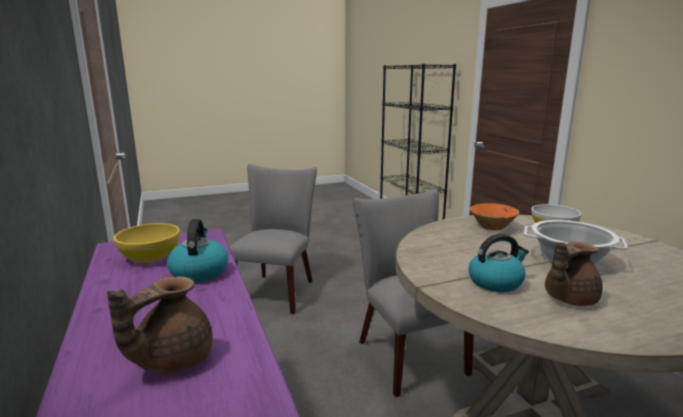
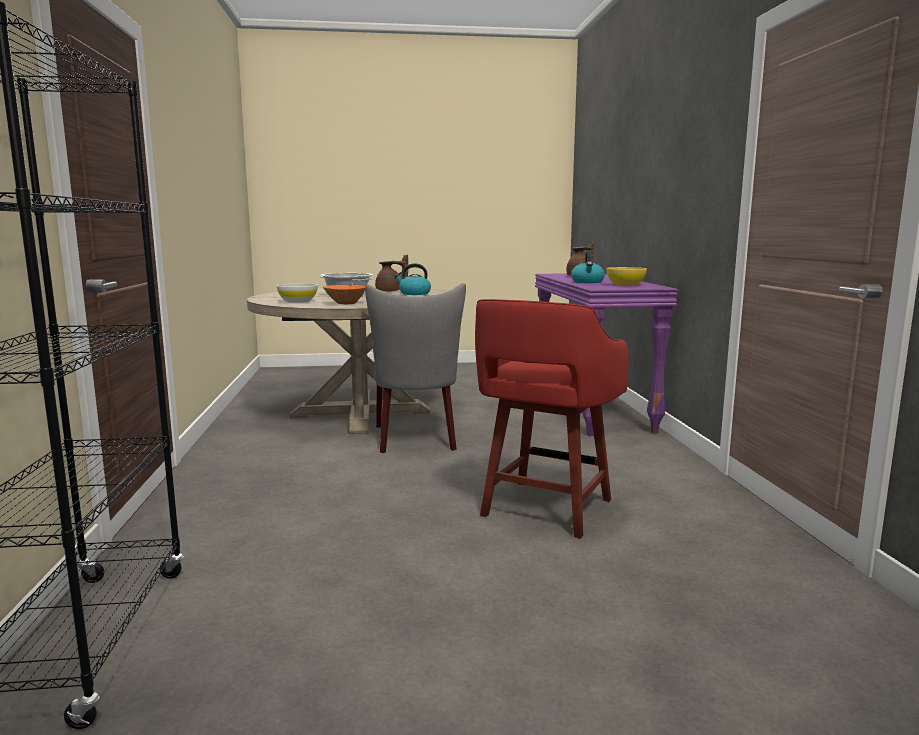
camera: 165 degrees left, 5 degrees down
(277, 290) = (545, 509): grey chair -> red stool

